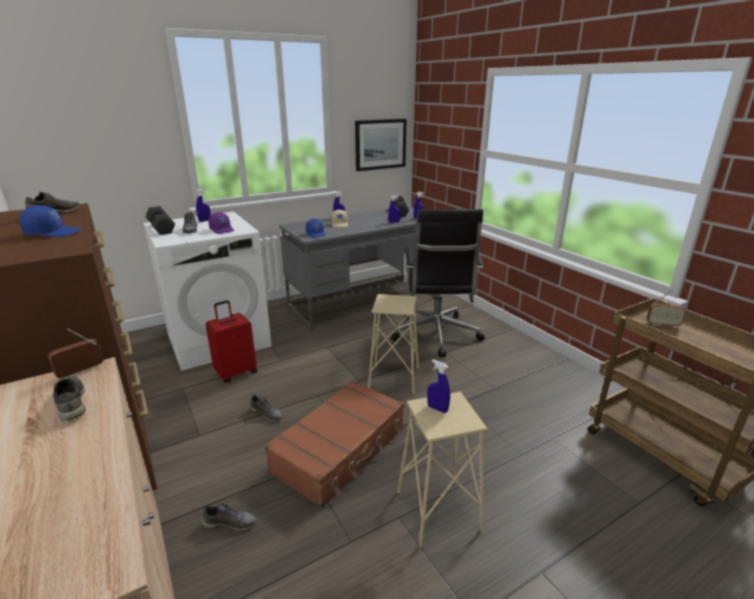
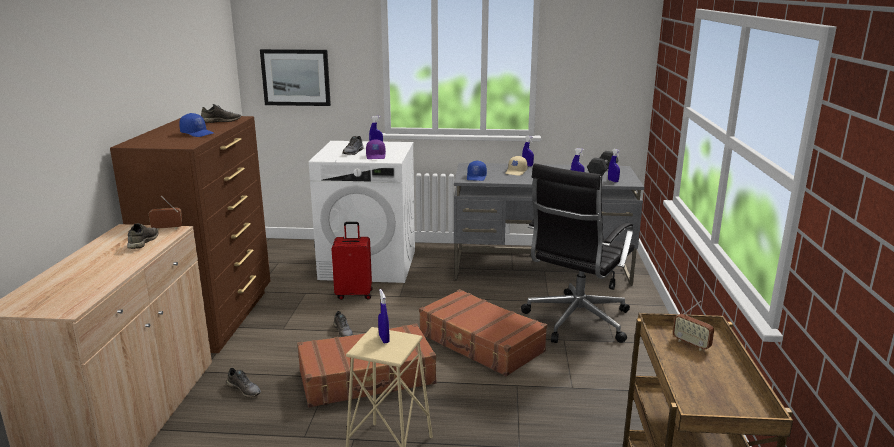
camera: 35 degrees right, 5 degrees down
(161, 228) = (335, 147): black dumbbell -> none
(380, 144) = (604, 88): picture -> picture (296, 77)
(394, 378) = (480, 343): beige stool -> brown suitcase

